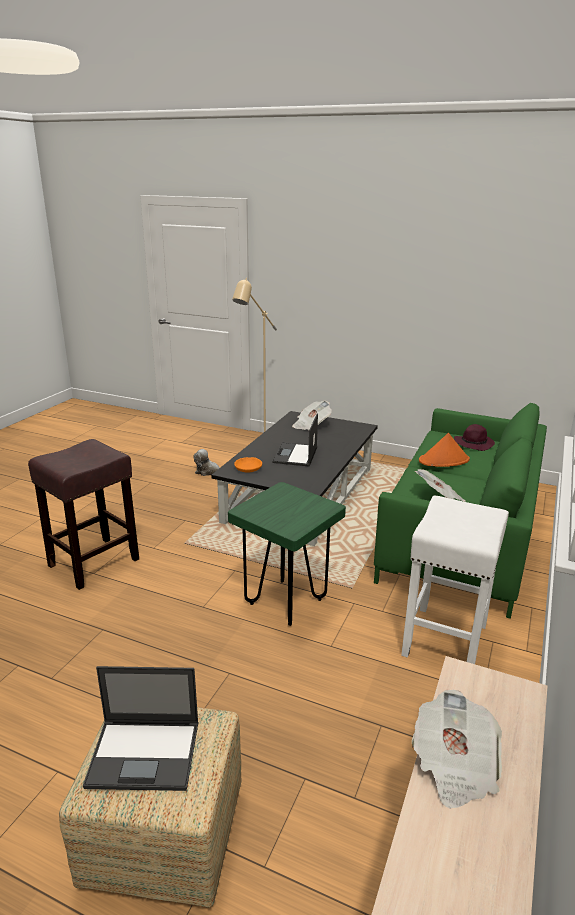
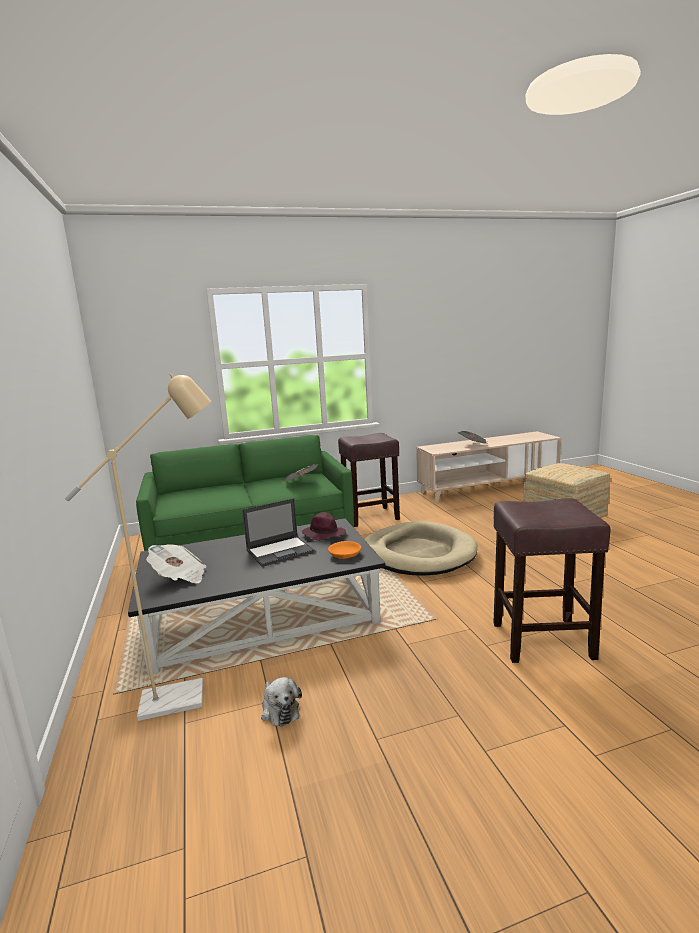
camera: 130 degrees left, 10 degrees down
(145, 754) = (571, 470): laptop -> none
(286, 602) = (417, 553): green stool -> beige dog bed
(444, 460) = (234, 494): orange hat -> none
(444, 641) = (371, 516): white stool -> brown stool
(474, 443) = (182, 496): purple hat -> purple hat (323, 534)

